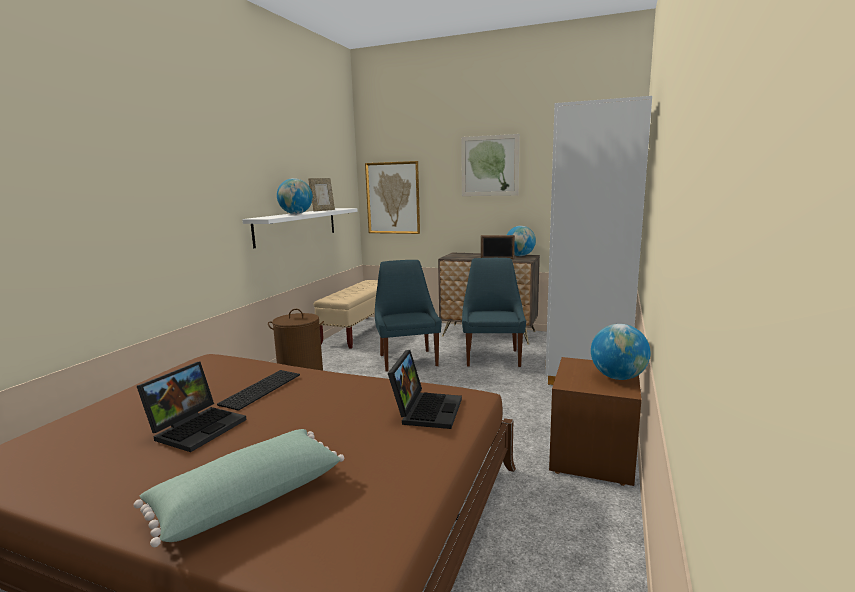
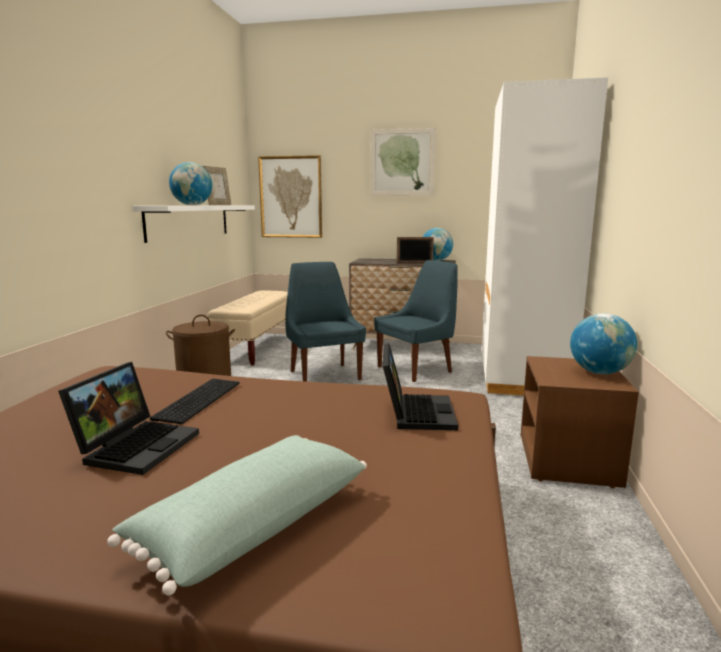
camera: 10 degrees left, 0 degrees up
(492, 357) = (416, 369): blue chair -> blue chair turned 60 degrees clockwise

